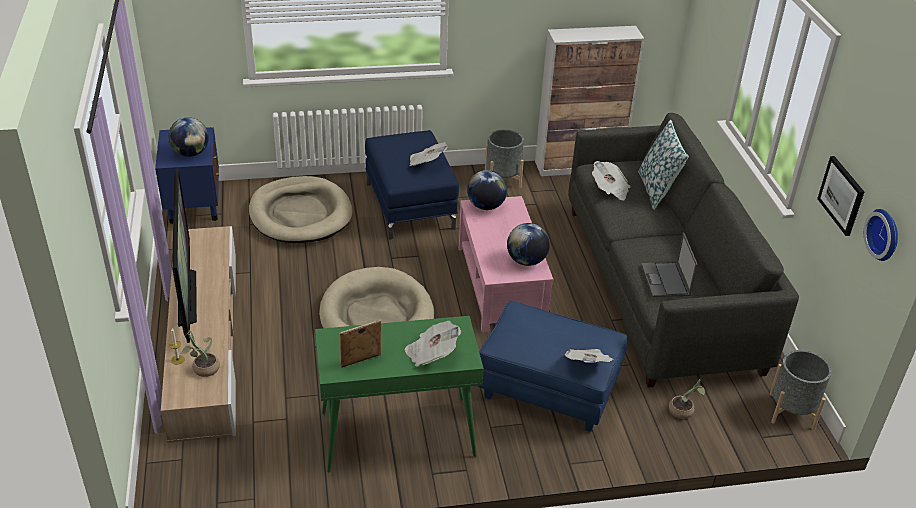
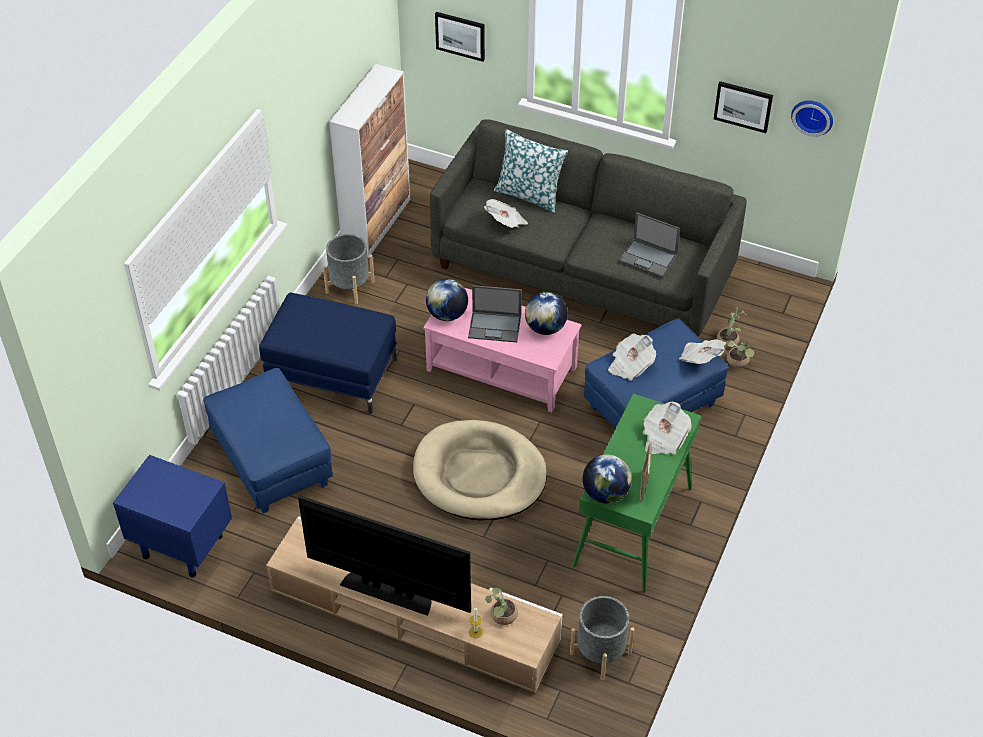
camera: 55 degrees left, 10 degrees up
(191, 153) = (186, 492): globe -> globe (605, 493)
(300, 214) = (272, 463): beige dog bed -> blue ottoman
(426, 163) = (350, 321): newspaper -> newspaper (630, 365)
(499, 234) = (495, 327): none -> laptop
(662, 429) = (738, 363): none -> potted plant
(711, 38) = (460, 35): none -> picture
(791, 411) = (770, 281): grey planter -> grey planter (600, 653)

